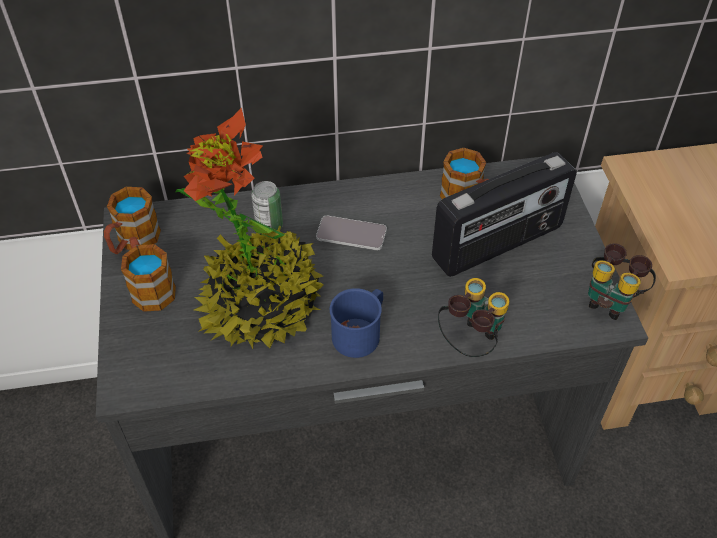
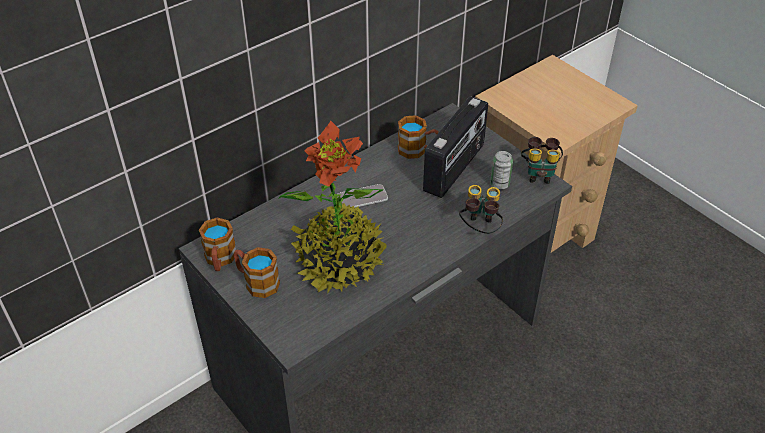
camera: 30 degrees left, 5 degrees down
(269, 226) = (305, 214): can -> can (499, 184)
(360, 332) = (413, 250): blue mug -> none

